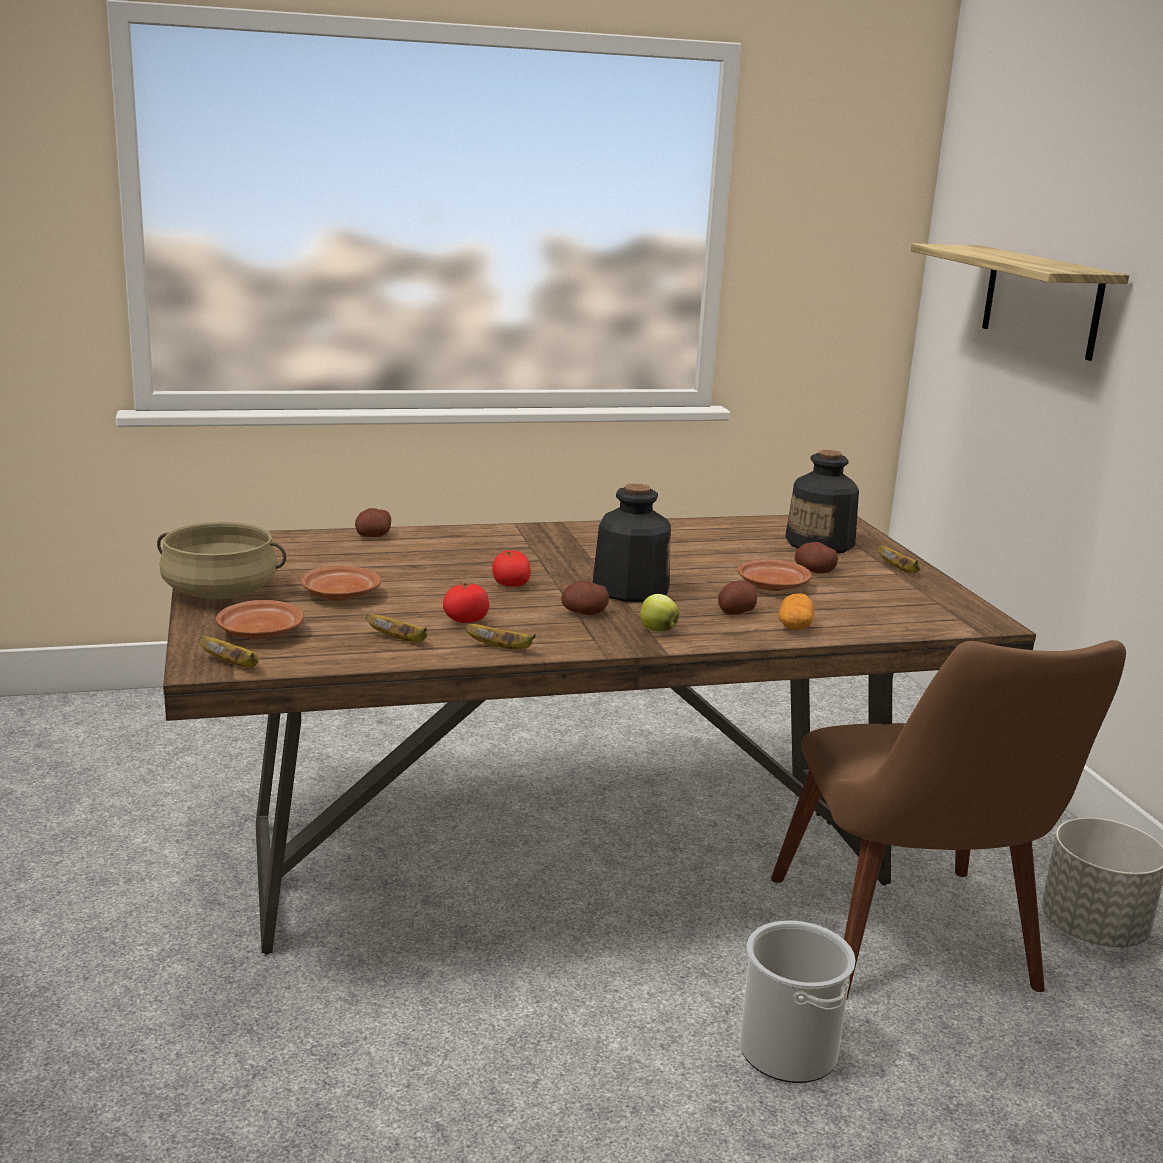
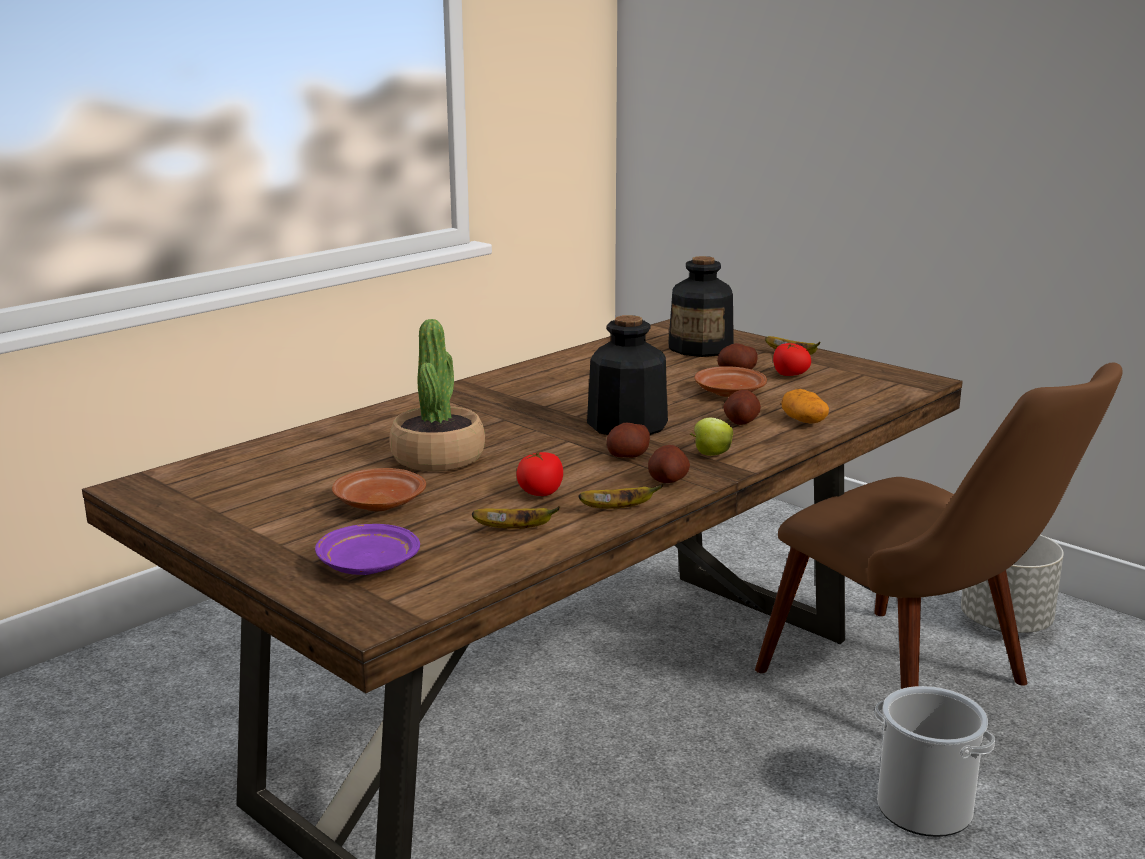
camera: 30 degrees left, 0 degrees up
(221, 592) = (249, 537): beige cooking pot -> none
(233, 665) = (399, 606): banana -> none
(260, 633) = (367, 565): brown plate -> purple plate
(373, 536) = (307, 437): potato -> potato (668, 480)
(438, 575) = (438, 457): none -> potted plant
(510, 585) = (521, 449): tomato -> tomato (789, 375)
(1041, 301) = (780, 97): shelf -> none

